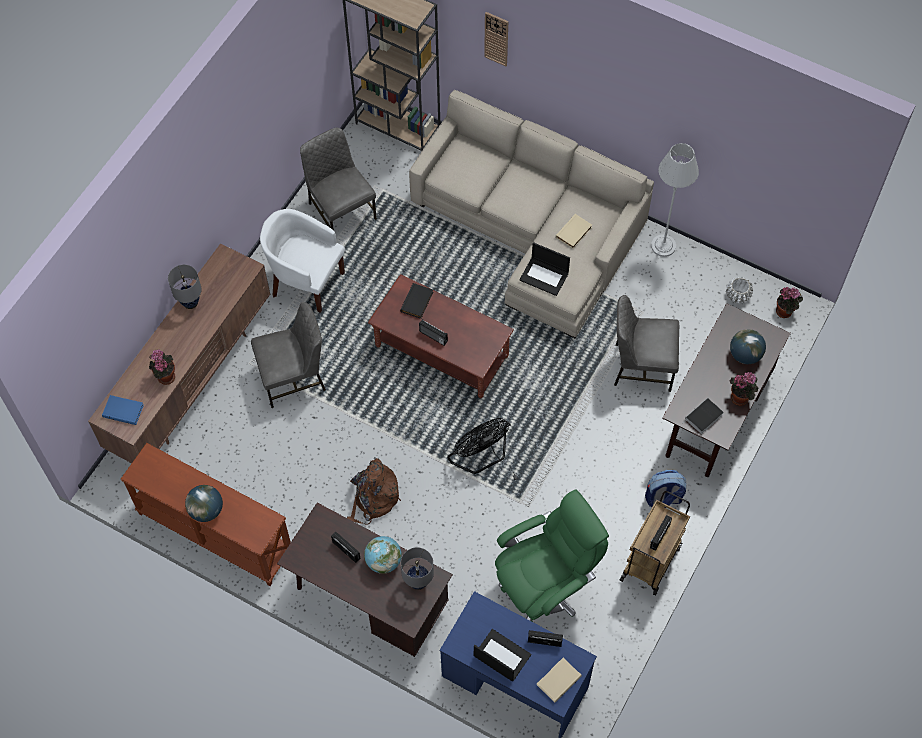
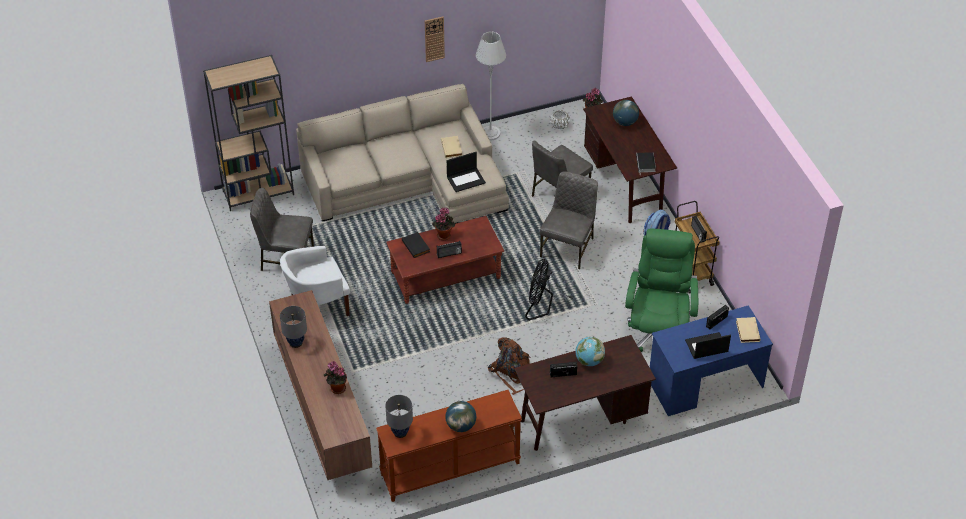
camera: 50 degrees left, 15 degrees down
(124, 410) = (338, 425): blue book -> none
(293, 378) = (381, 358): grey chair -> grey chair (568, 247)
(418, 582) = (620, 353): grey table lamp -> grey table lamp (400, 432)
(496, 38) = (322, 53): wall clock -> wall clock (434, 39)
(741, 397) = (650, 141): potted plant -> potted plant (444, 234)

